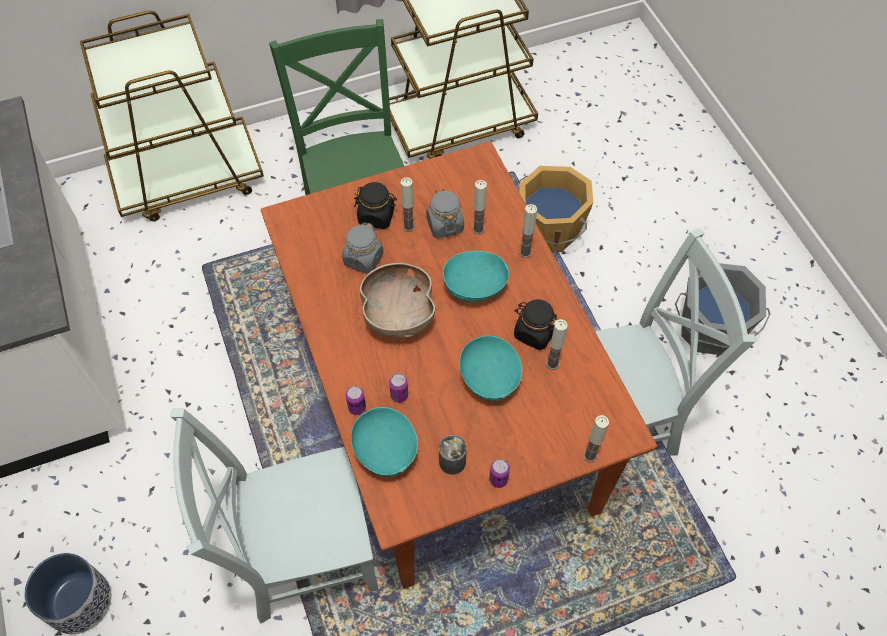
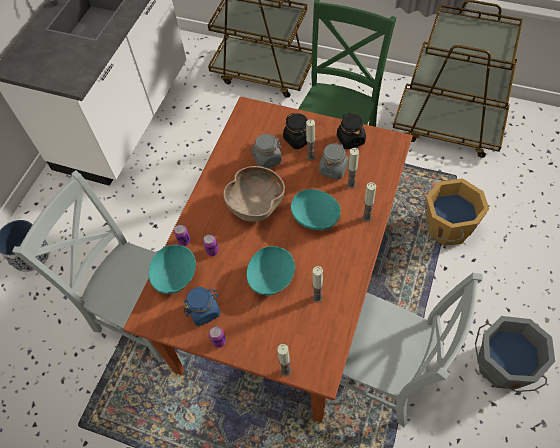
camera: 45 degrees right, 0 degrees up
(452, 462) = (204, 310): can -> blue jar
(534, 333) = (324, 270): black jar -> black jar (350, 139)

